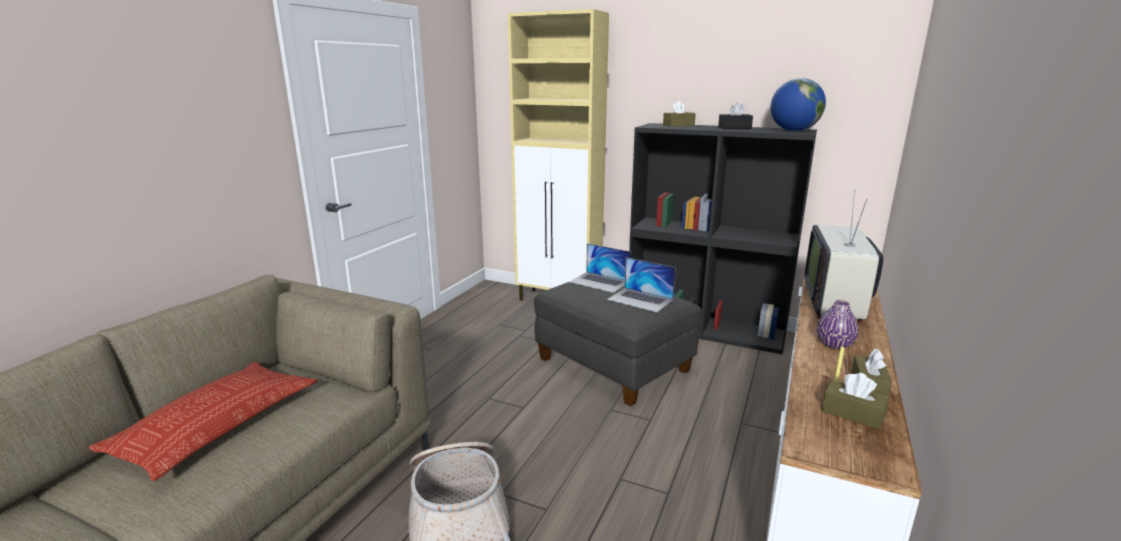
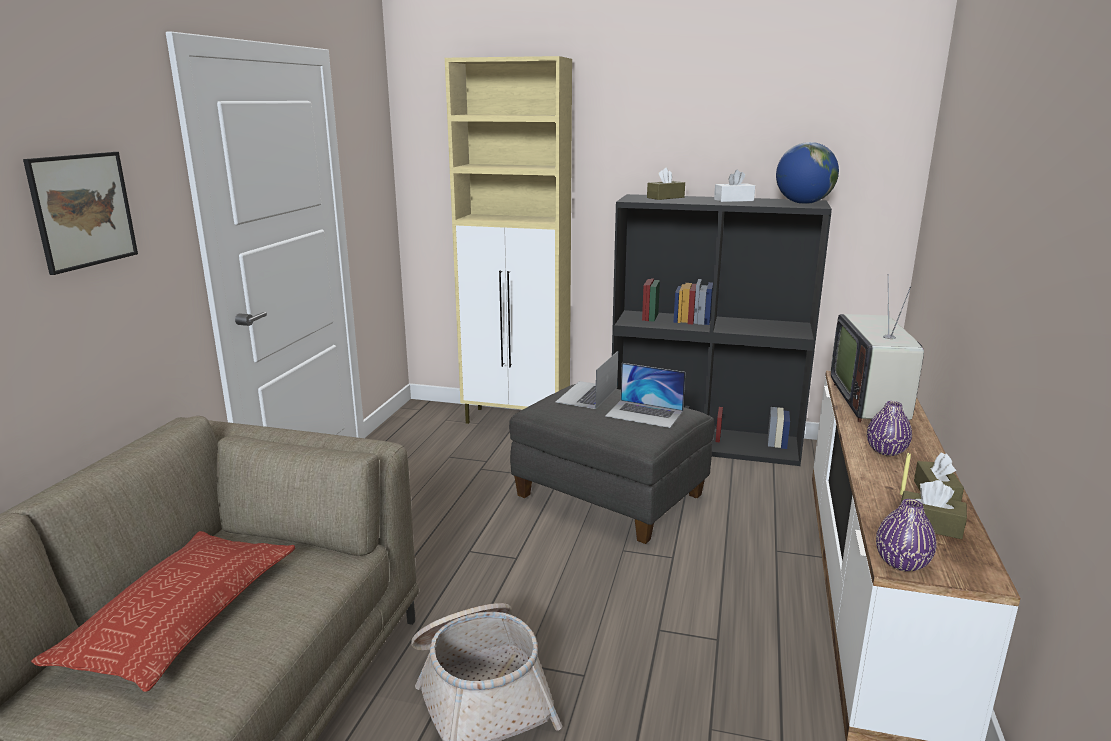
camera: 10 degrees left, 0 degrees up
(191, 115) = (83, 210): none -> picture
(599, 282) = (587, 394): laptop -> laptop turned 90 degrees clockwise
(734, 128) = (733, 200): black tissue box -> white tissue box
(812, 445) = (902, 563): none -> purple vase

